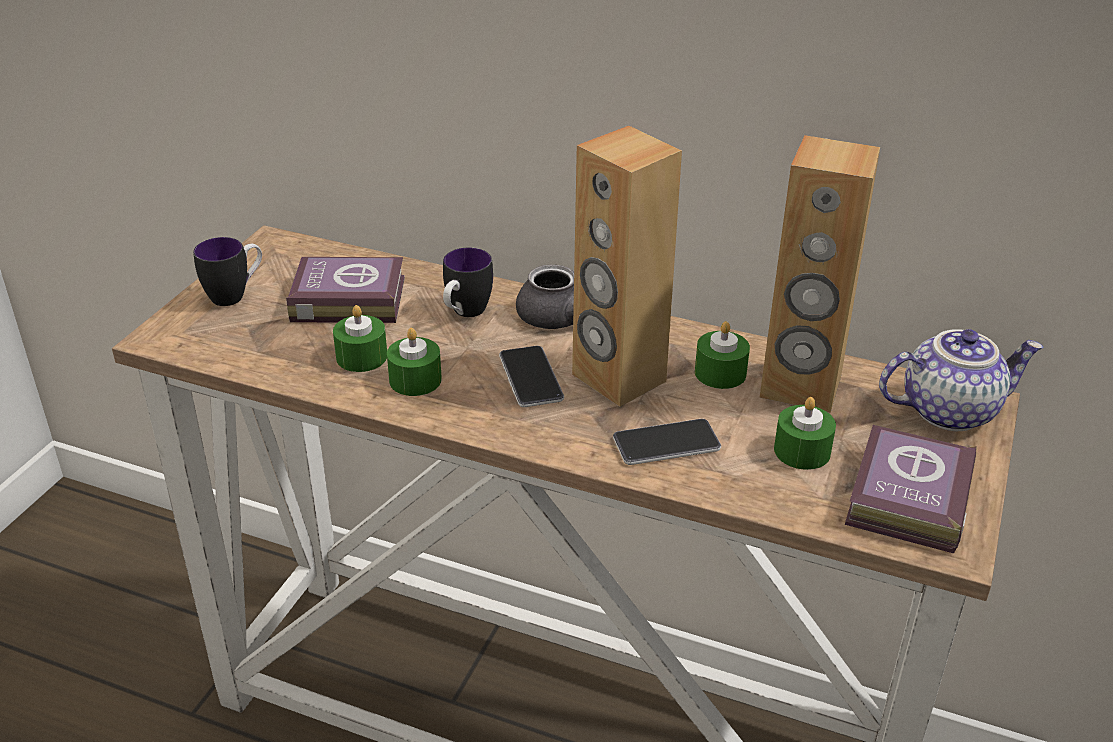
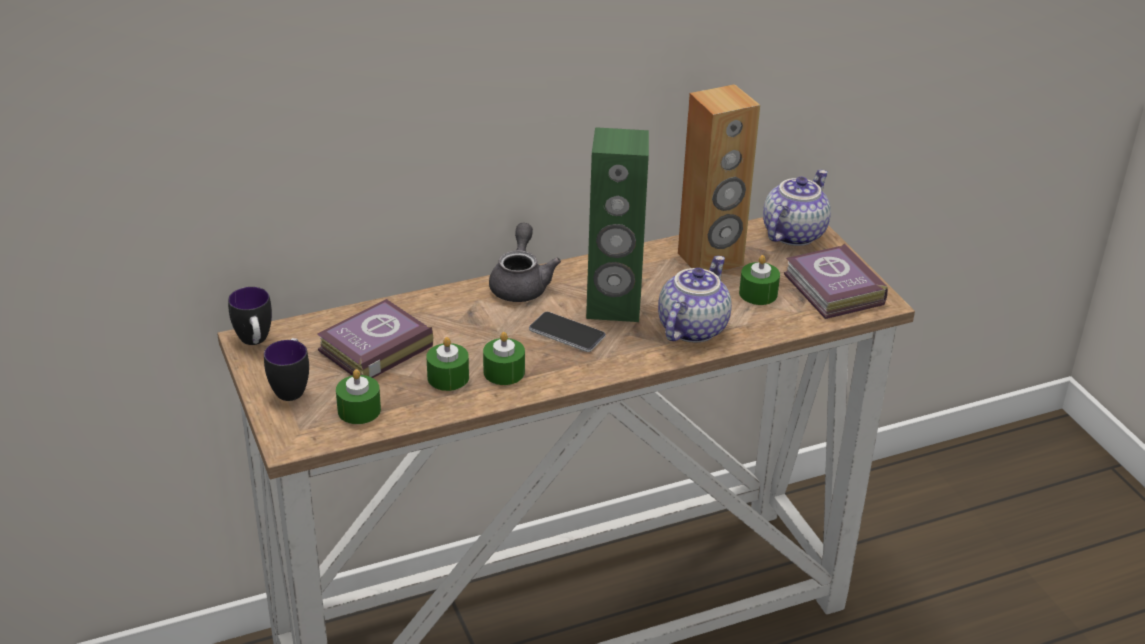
camera: 45 degrees left, 0 degrees up
(464, 314) = (466, 317): mug -> mug (255, 342)
(618, 378) = (613, 307): brown speaker -> green speaker
(666, 443) = (691, 328): phone -> teapot
(720, 373) = (661, 274): green candle -> green candle (359, 410)

